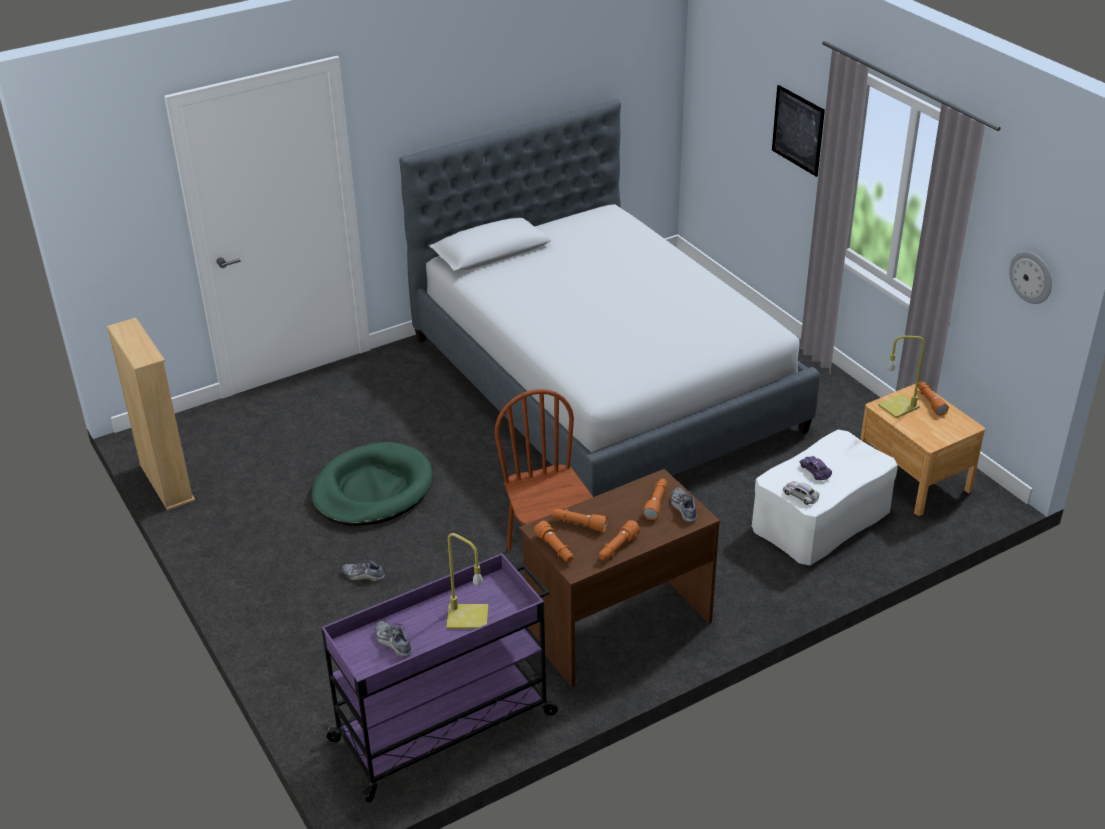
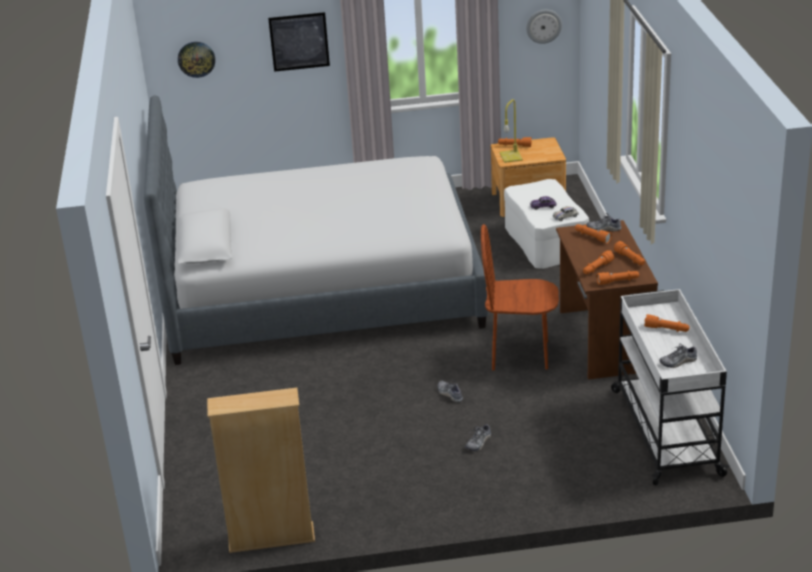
camera: 65 degrees left, 5 degrees down
(372, 489) = (372, 422): green dog bed -> none
(445, 529) = (450, 394): none -> shoe
(446, 726) = (665, 430): purple cart -> white cart
(466, 617) = (667, 329): yellow table lamp -> orange flashlight
(719, 94) = (196, 59): none -> wall clock

